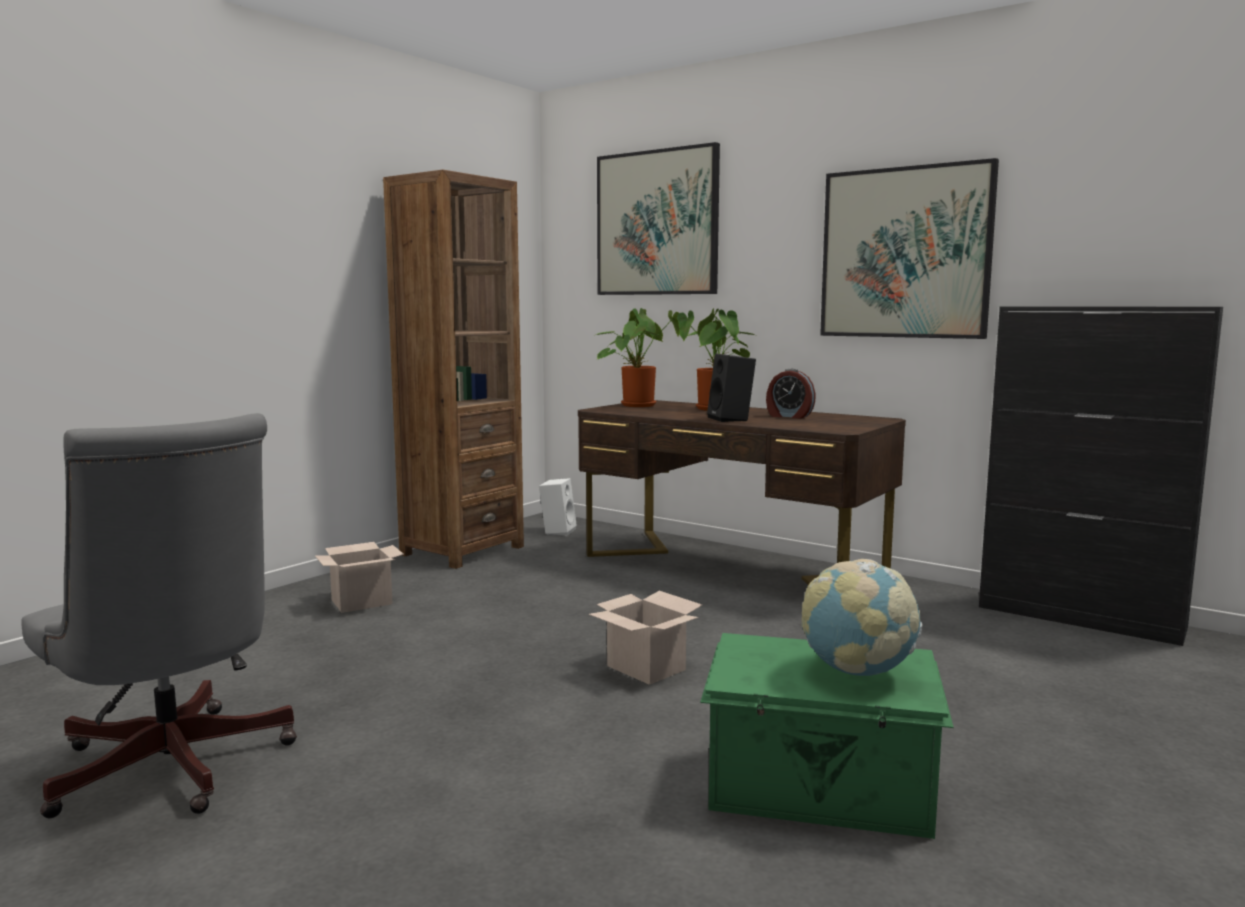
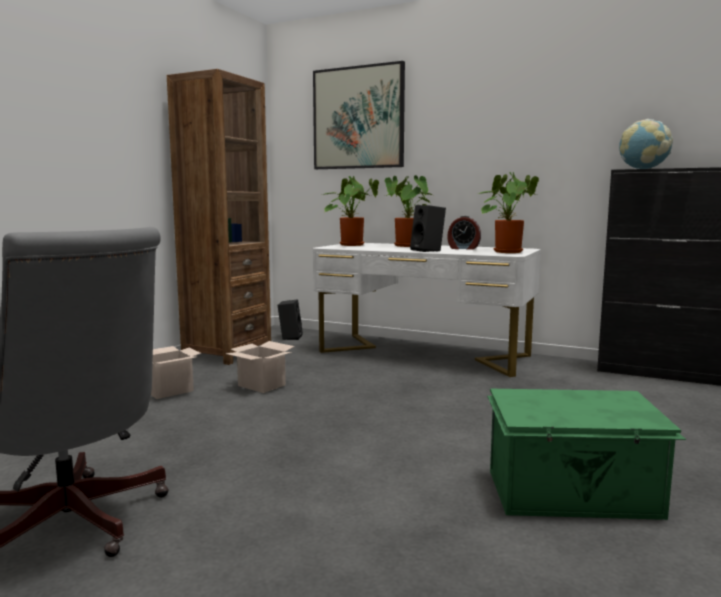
camera: 10 degrees left, 0 degrees up
(557, 531) = (290, 337): white speaker -> black speaker
(644, 668) = (403, 422): cardboard box -> cardboard box (260, 385)
(731, 566) = (423, 354): brown desk -> white desk
(844, 424) = (506, 251): none -> potted plant
(857, 671) = (601, 407): globe -> globe (643, 169)
(905, 253) = (538, 137): picture -> none

